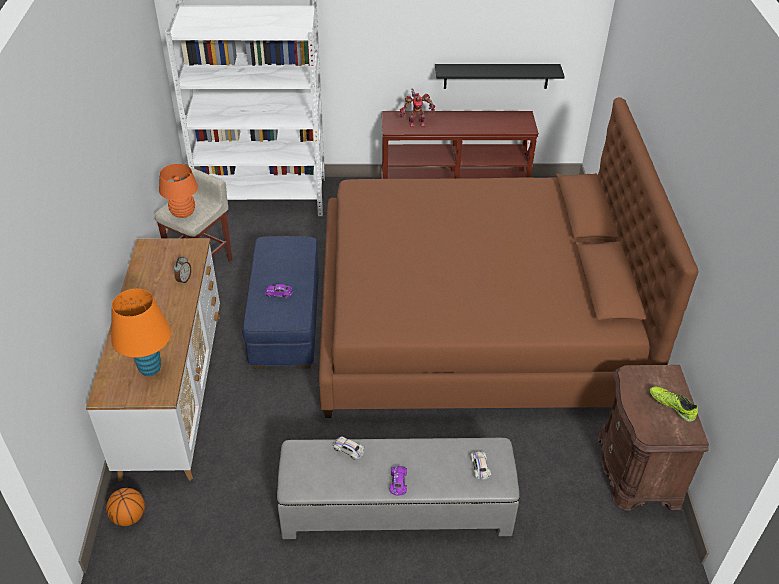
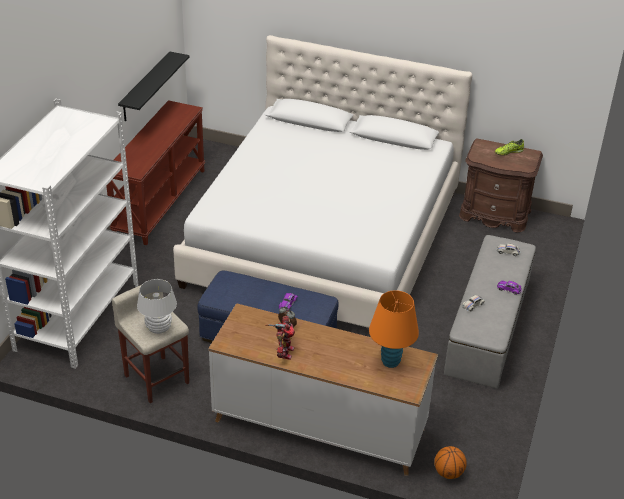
camera: 70 degrees left, 5 degrees down
(183, 213) = (159, 328): orange table lamp -> white table lamp
(416, 122) = (138, 158): toy robot -> toy robot (284, 352)
(474, 319) = (324, 238): brown bed -> white bed

